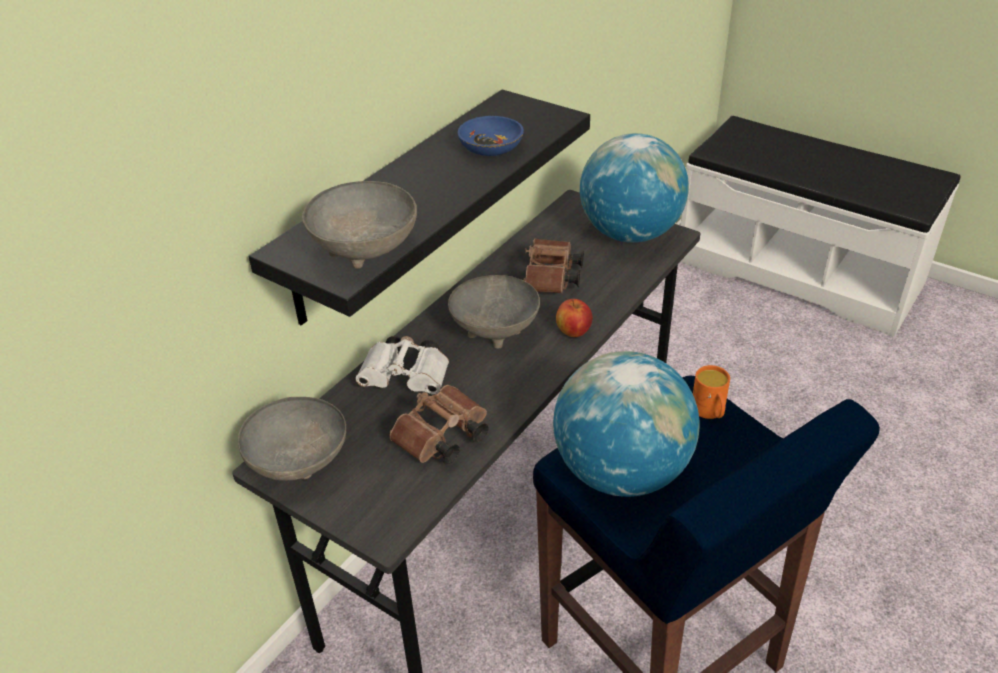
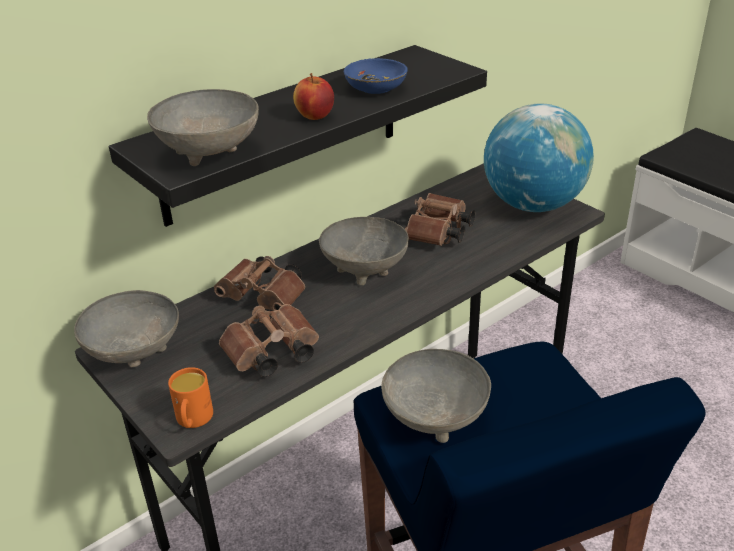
camera: 15 degrees right, 5 degrees down
(408, 379) = (265, 298): white binoculars -> brown binoculars
(573, 331) = (439, 282): apple -> apple (315, 116)
(621, 471) = (435, 417): globe -> grey bowl
(710, 412) = (550, 378): orange mug -> orange mug (193, 420)

